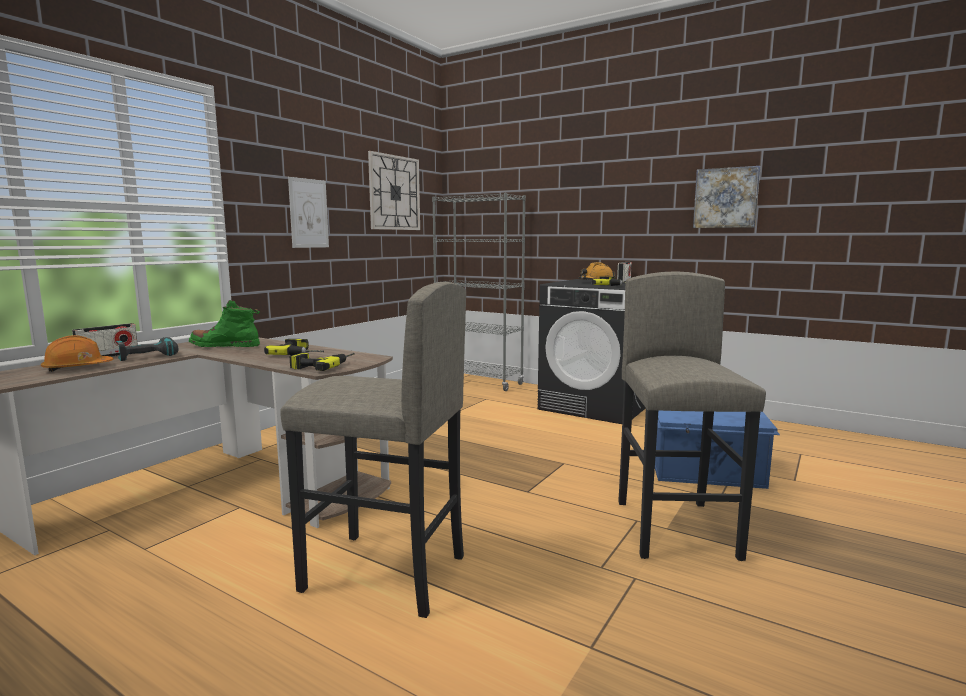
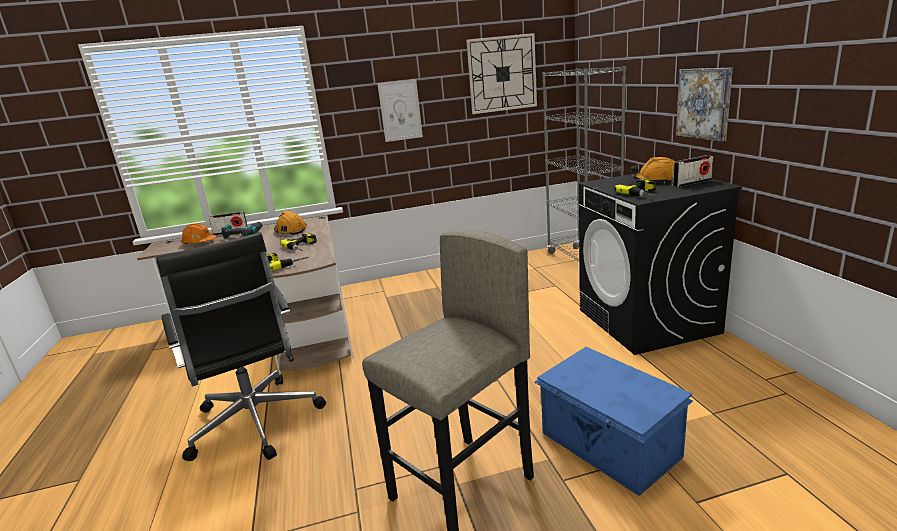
camera: 45 degrees right, 10 degrees up
(225, 346) = (290, 230): green boot -> orange hard hat
(384, 574) = (255, 424): grey stool -> black office chair
(726, 198) = (829, 73): picture -> picture (704, 103)

